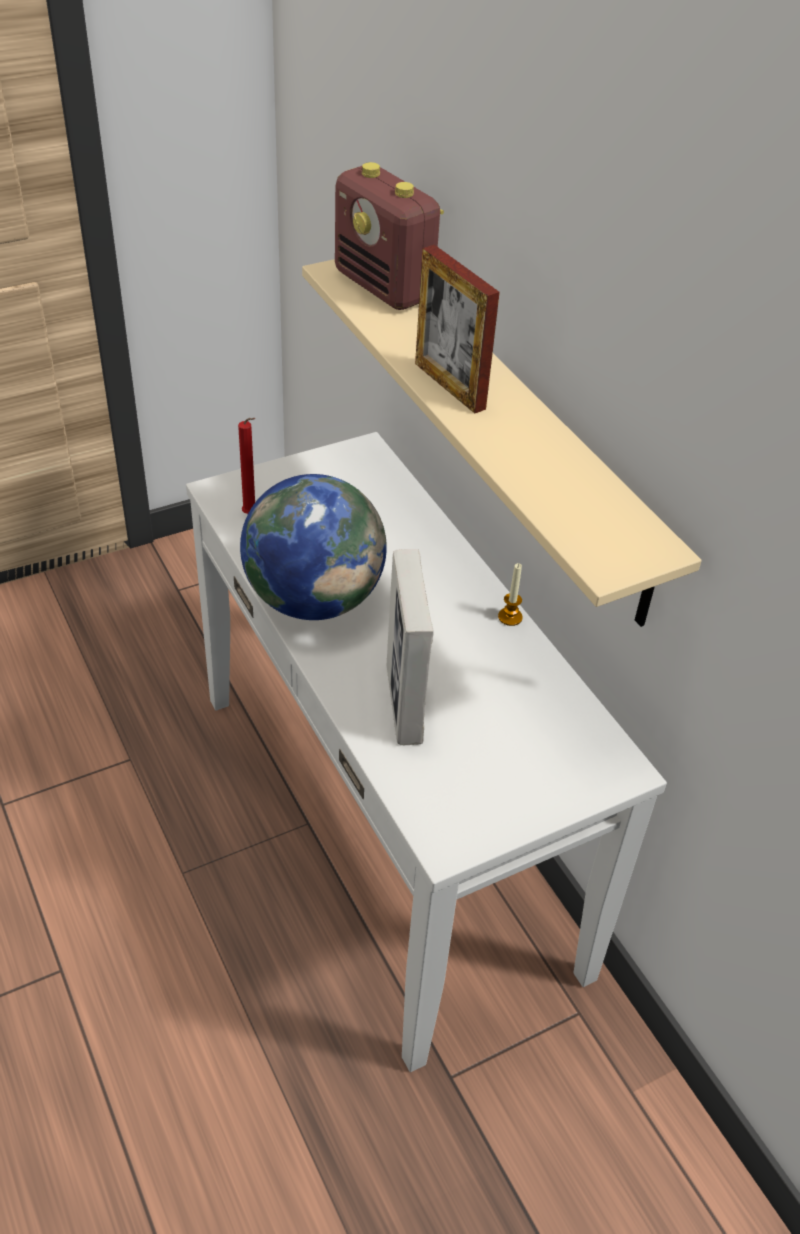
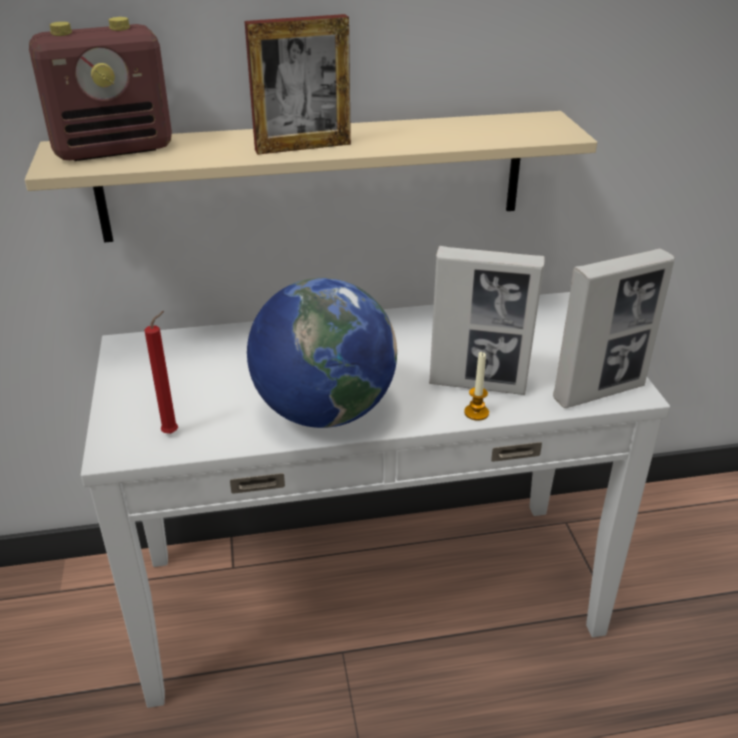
camera: 70 degrees left, 10 degrees down
(432, 812) = (599, 392): none -> picture frame
(510, 617) = (395, 315): candle -> candle (476, 413)

